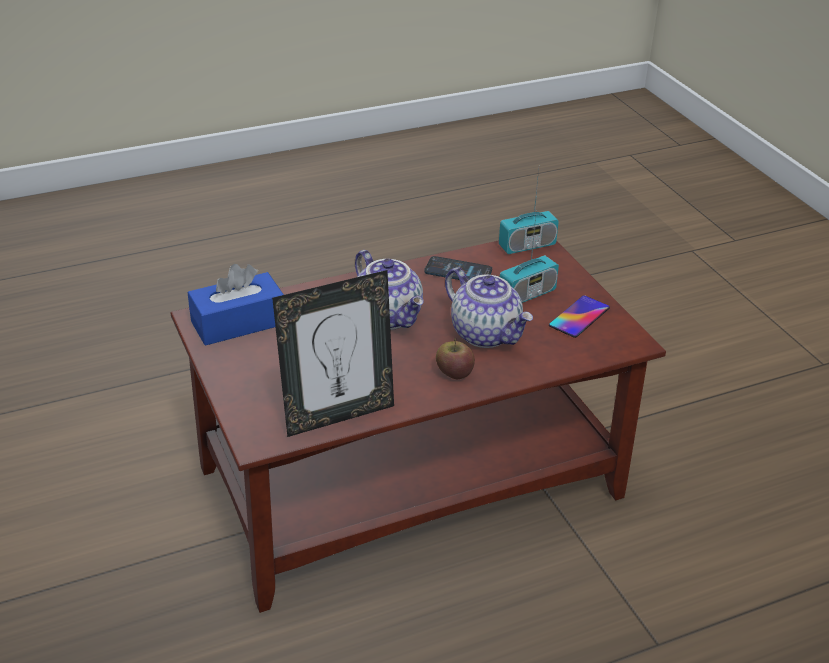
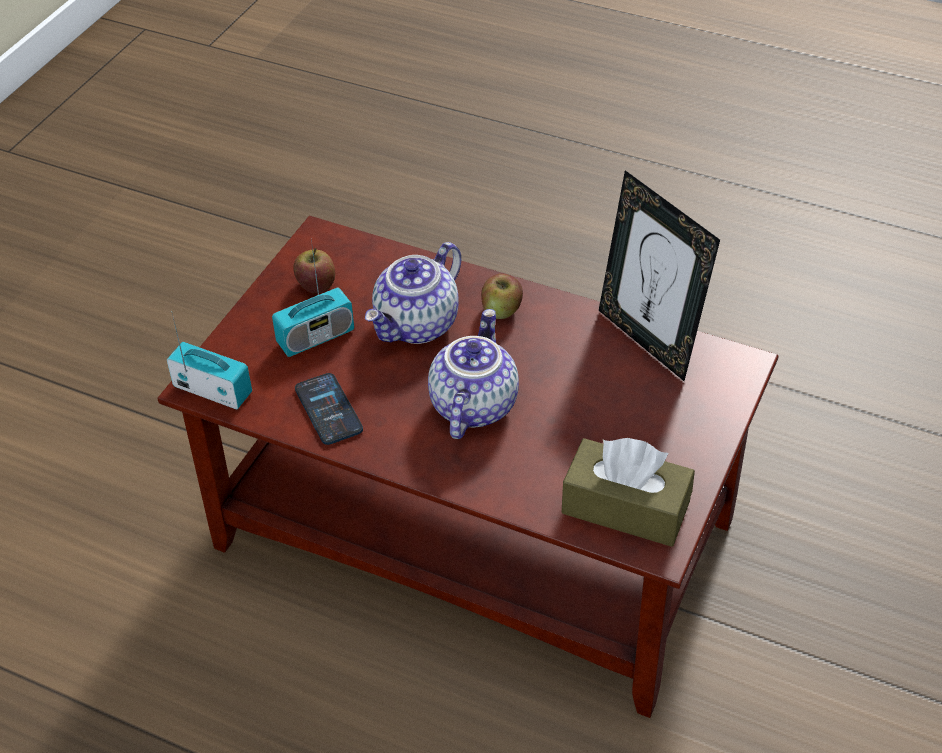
camera: 130 degrees left, 10 degrees up
(238, 323) = (625, 507): blue tissue box -> brown tissue box
(338, 415) = (648, 340): picture frame -> picture frame turned 150 degrees counterclockwise
(486, 334) = (417, 325): teapot -> teapot turned 150 degrees counterclockwise
(527, 294) = (315, 337): radio -> radio turned 135 degrees clockwise
(579, 317) = (316, 285): phone -> apple

